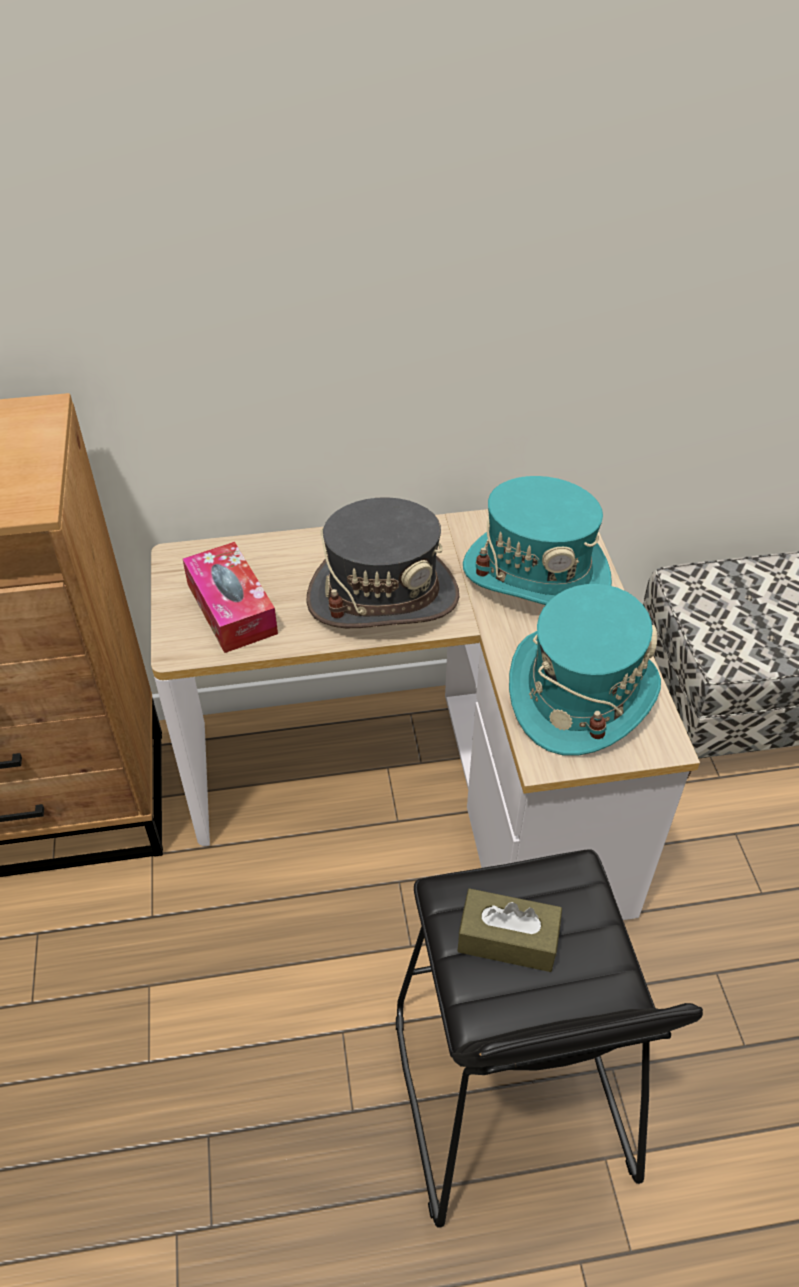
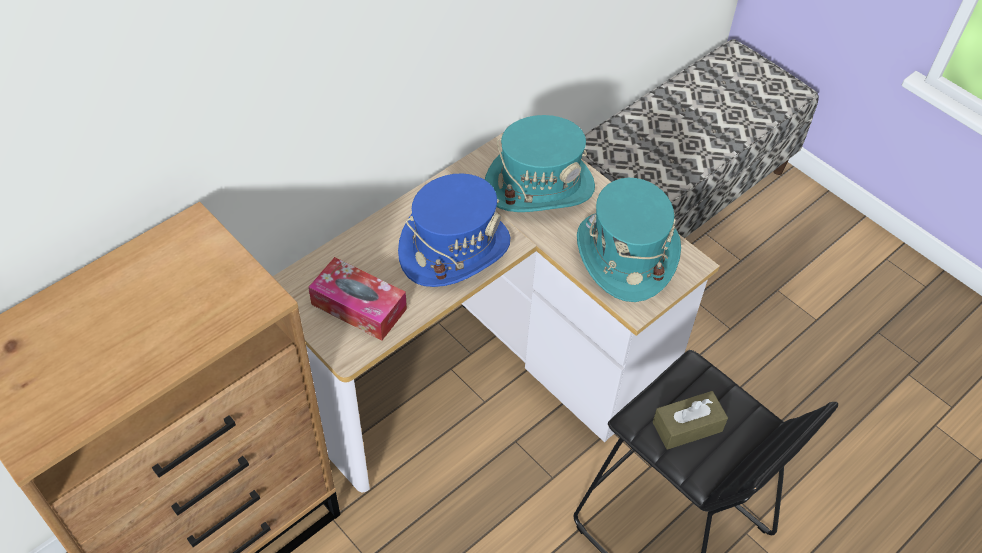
camera: 35 degrees left, 5 degrees up
(383, 596) = (454, 248): grey hat -> blue hat

